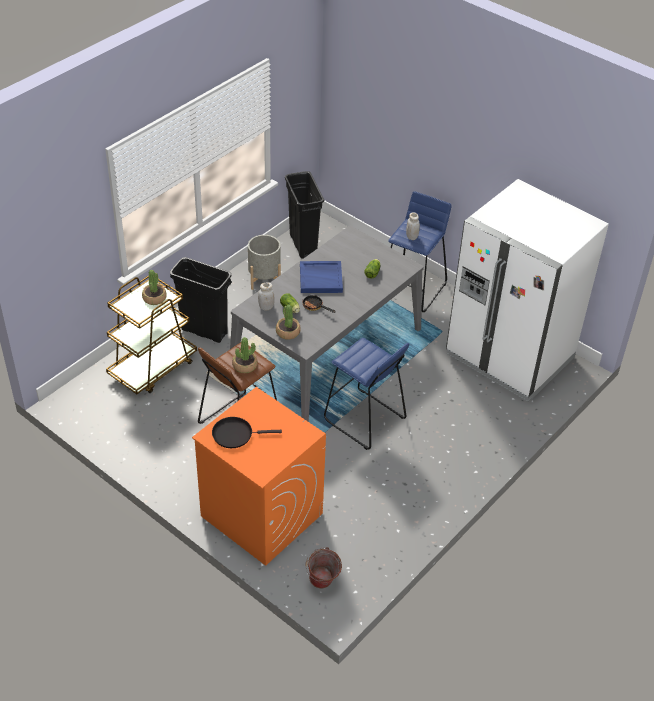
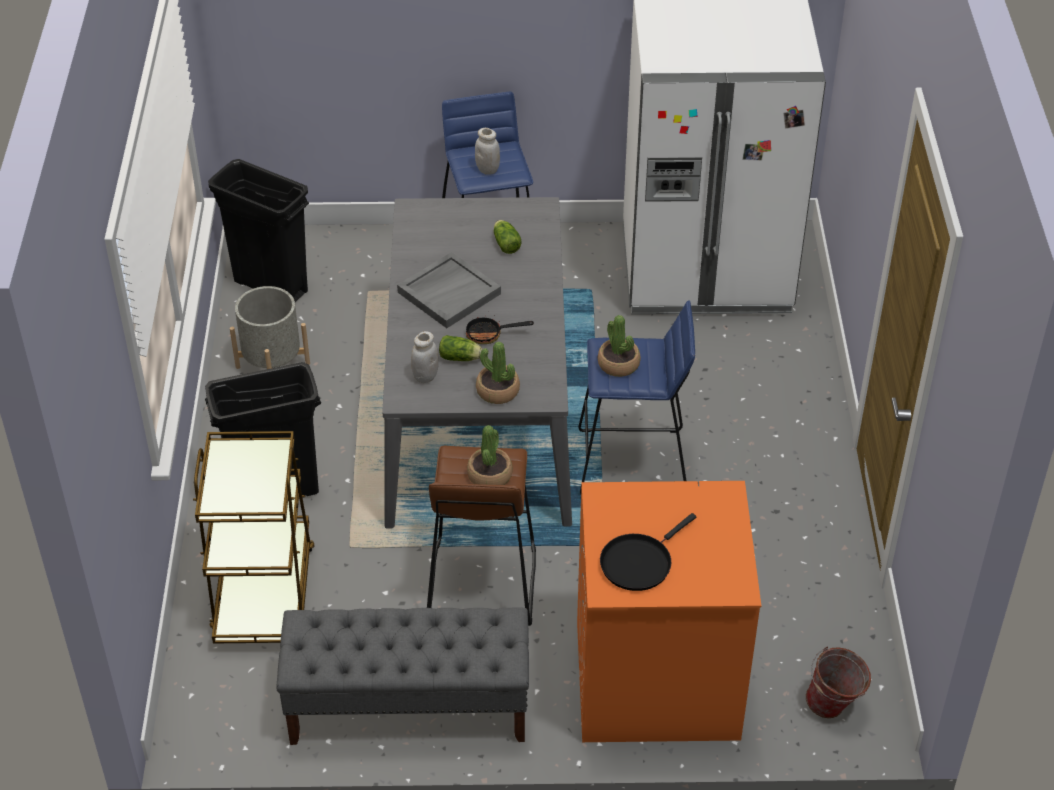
camera: 40 degrees left, 0 degrees up
(151, 451) = (408, 708): none -> grey bench
(154, 298) = (252, 464): potted plant -> potted plant (618, 364)
(321, 278) = (449, 292): blue tray -> grey tray

